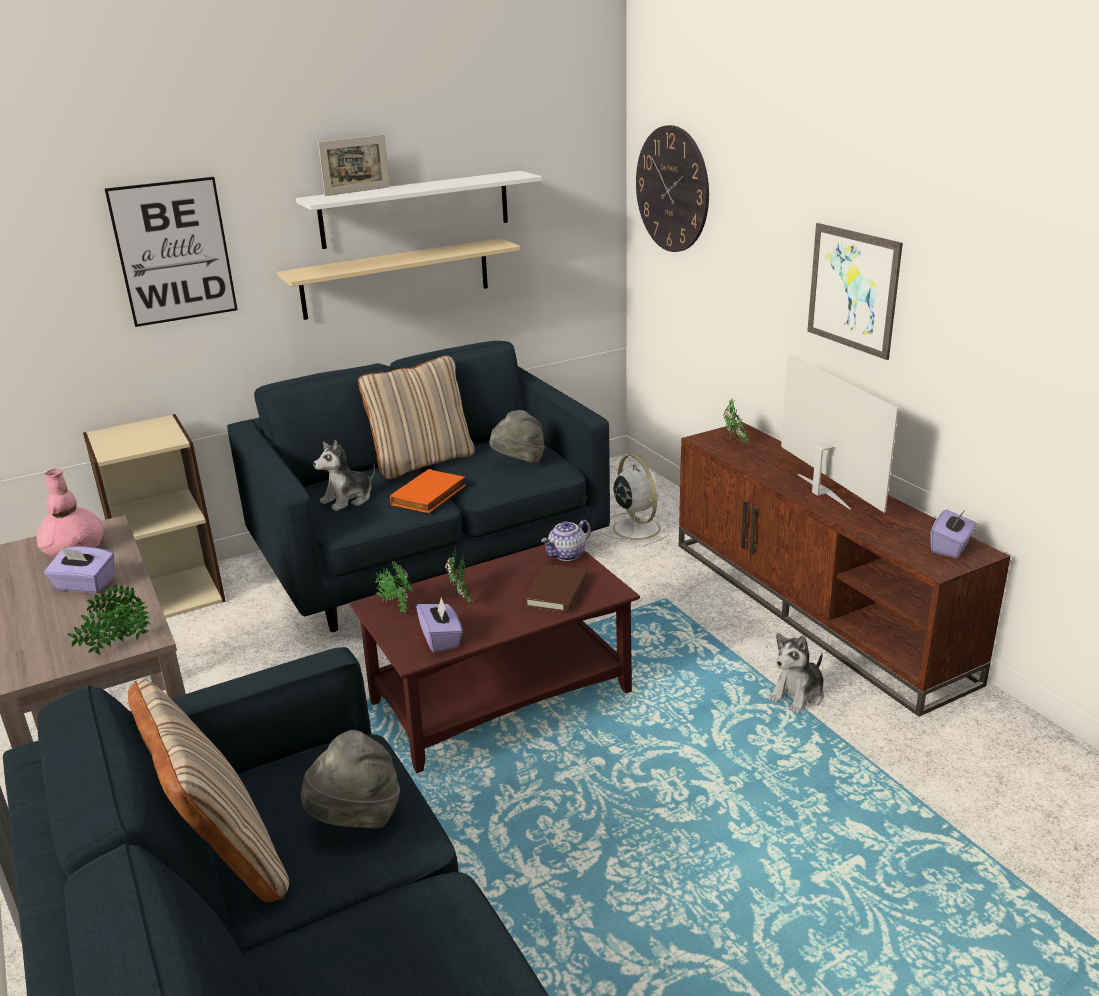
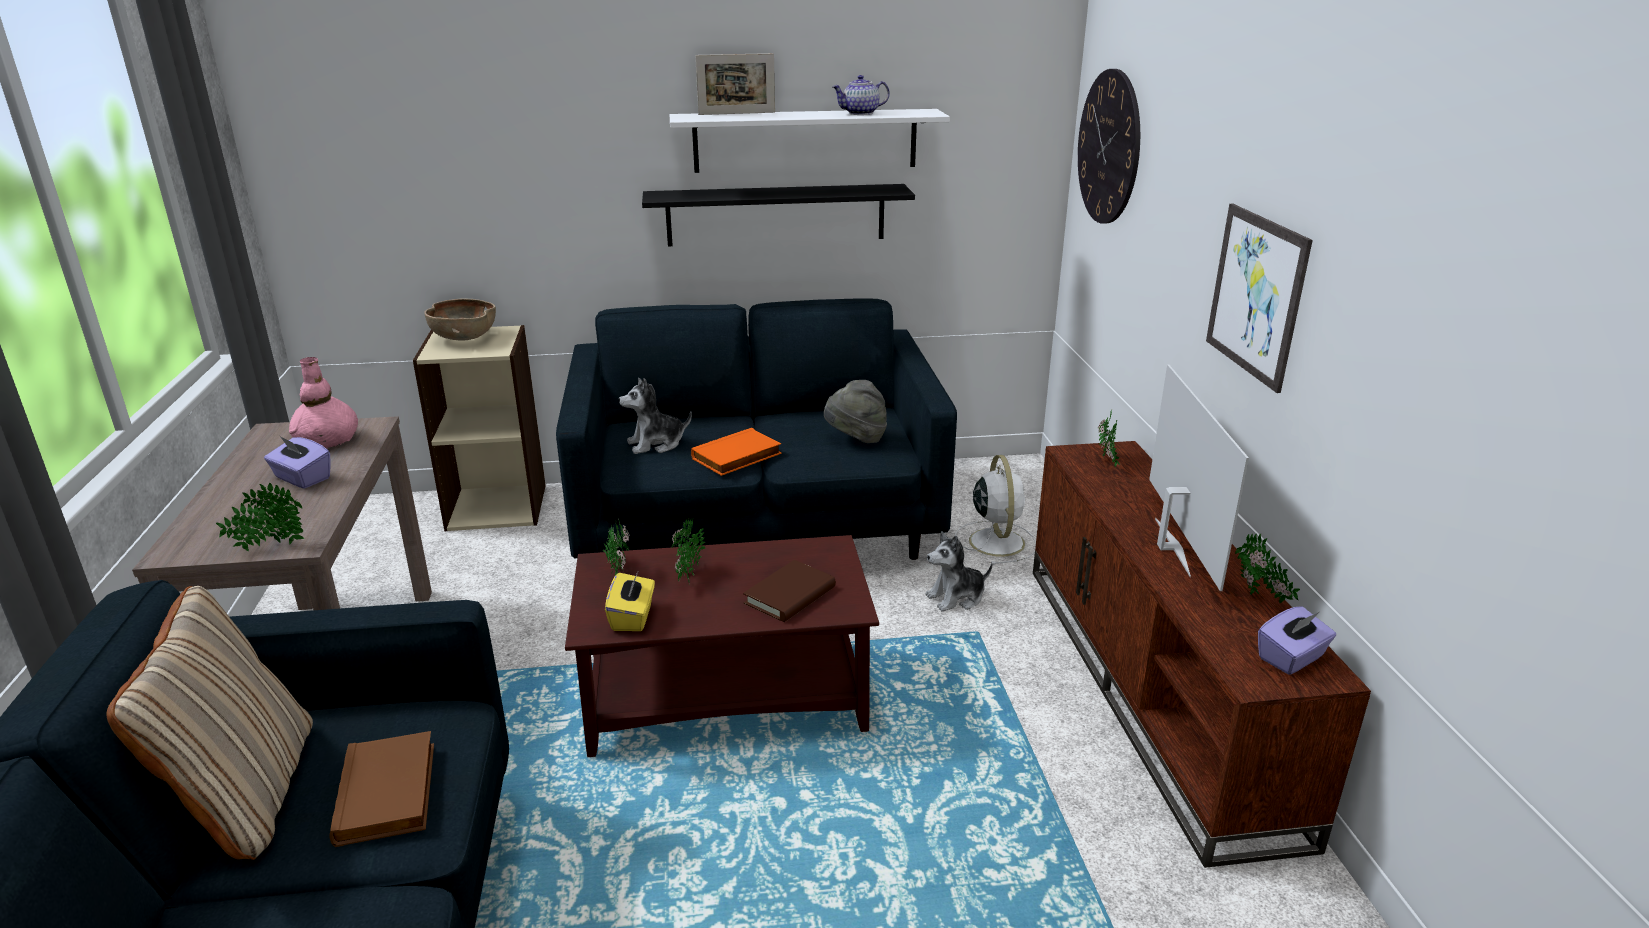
camera: 20 degrees right, 0 degrees up
(126, 435) = (464, 338): none -> brown bowl
(173, 252) = (536, 157): picture -> none
(356, 818) = (390, 793): grey hat -> brown book
(396, 278) = (776, 215): beige shelf -> black shelf
(422, 461) = (758, 419): beige pillow -> none
(441, 639) = (633, 617): purple tissue box -> yellow tissue box
(567, 555) = (834, 555): teapot -> teapot (860, 113)
(798, 695) = (1063, 793): plush toy -> plush toy (956, 597)
(904, 513) = (1260, 598): none -> potted plant

